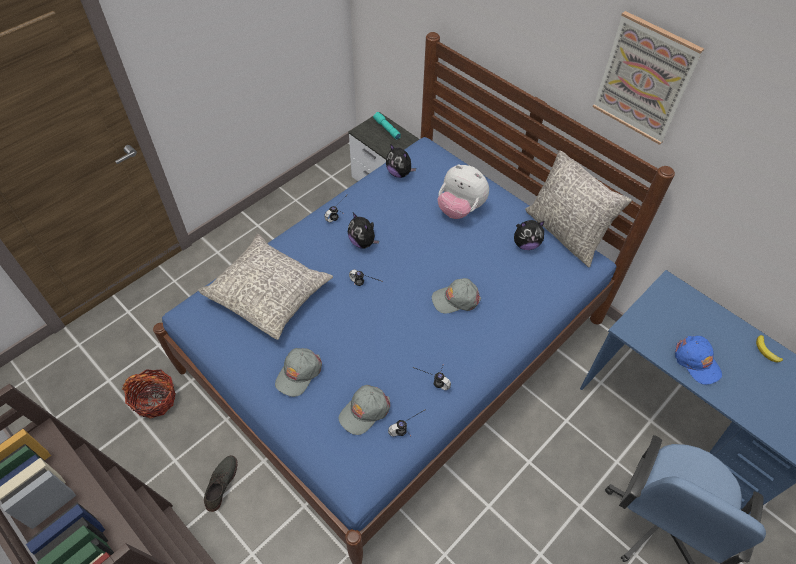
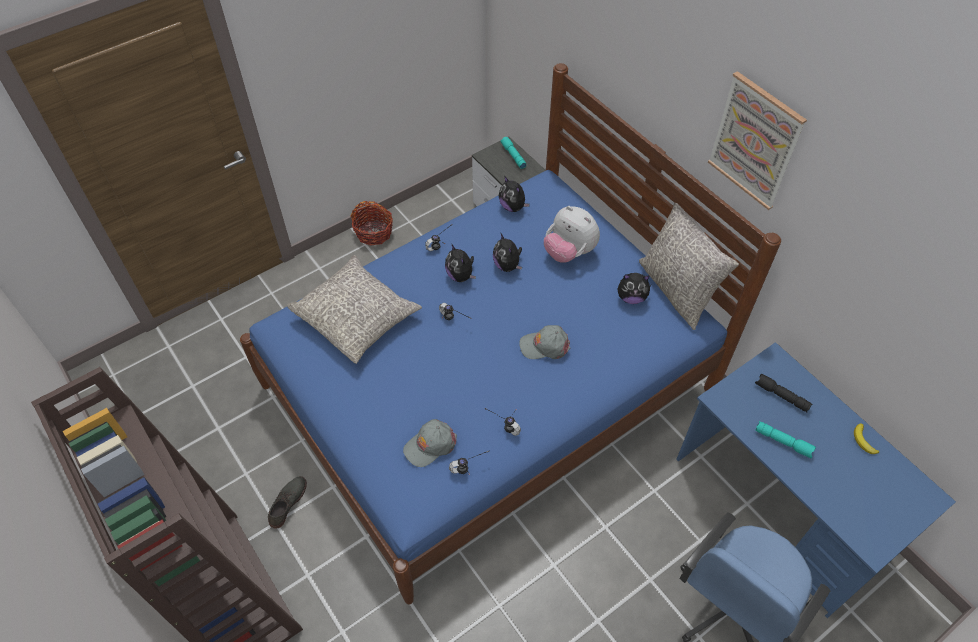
camera: 10 degrees right, 0 degrees up
(155, 399) = (235, 411): basket -> basket (374, 232)
(298, 373) = (372, 400): grey cap -> none
(405, 228) = (507, 265): none -> plush toy
(683, 319) = (781, 396): none -> black flashlight
(696, 361) = (784, 442): blue cap -> turquoise flashlight

